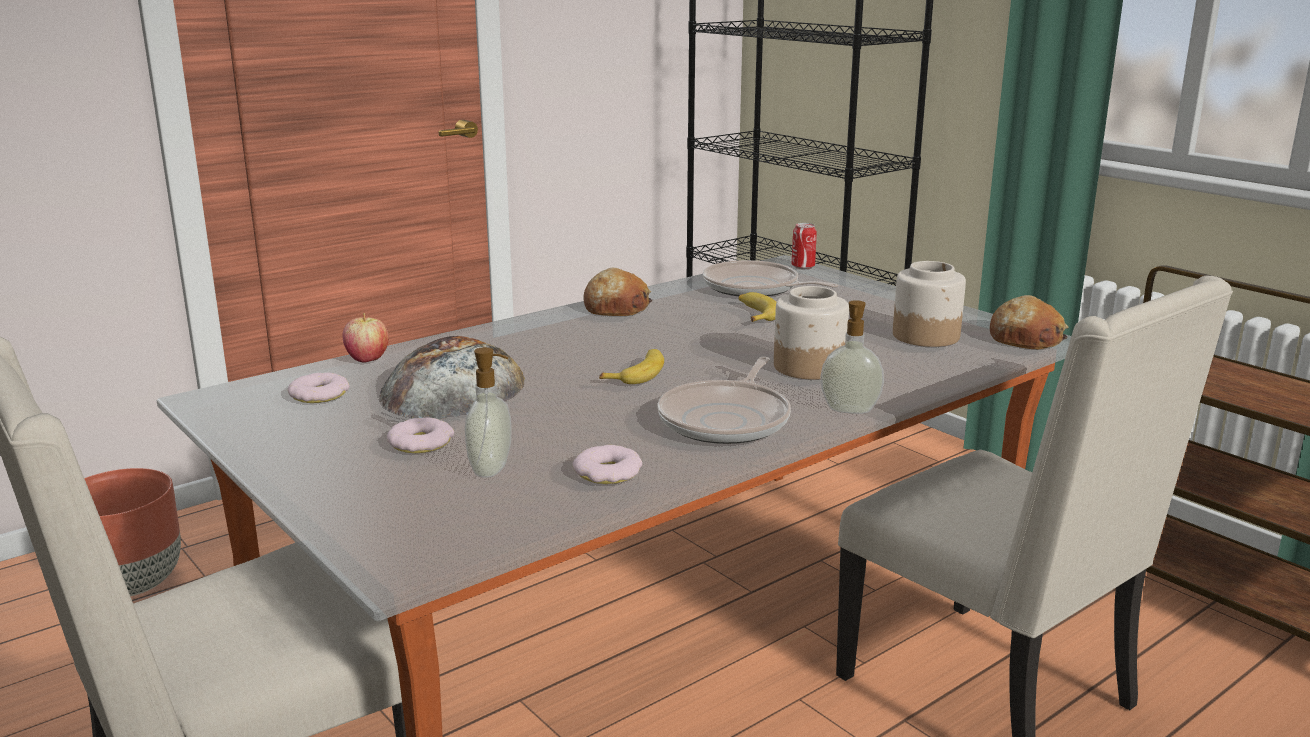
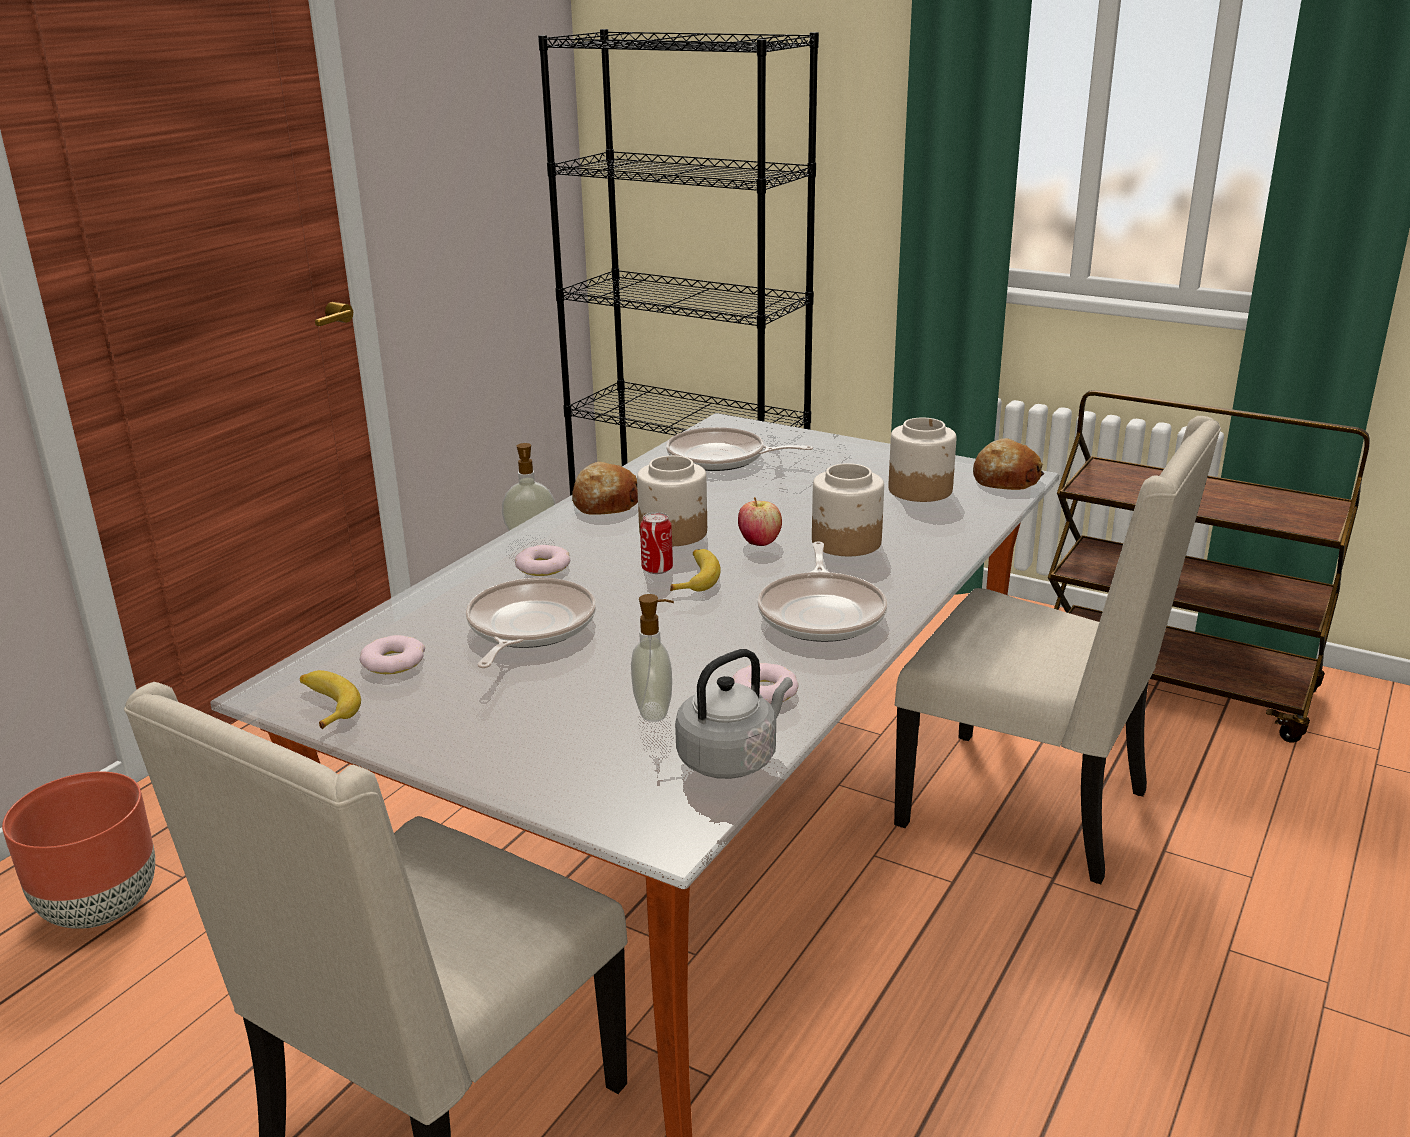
camera: 20 degrees left, 5 degrees up
(367, 359) = (403, 609): apple -> apple (759, 542)
(421, 442) = (556, 696): donut -> donut (543, 566)
(453, 388) = (528, 627): bread -> frying pan
(521, 520) = (731, 758): none -> grey kettle
(654, 337) = (674, 532): none -> jar
(755, 314) = (747, 489): banana -> banana (326, 705)
(803, 267) = (745, 425): can -> can (657, 569)
(849, 411) = (919, 583): soap dispenser -> soap dispenser (531, 538)

